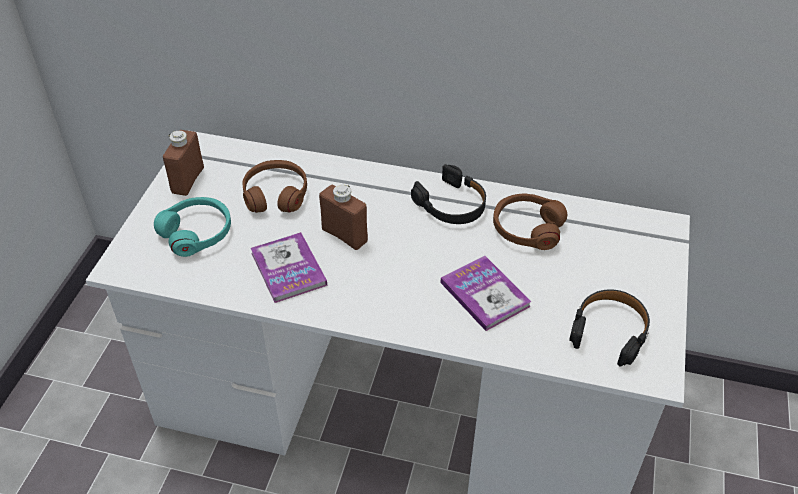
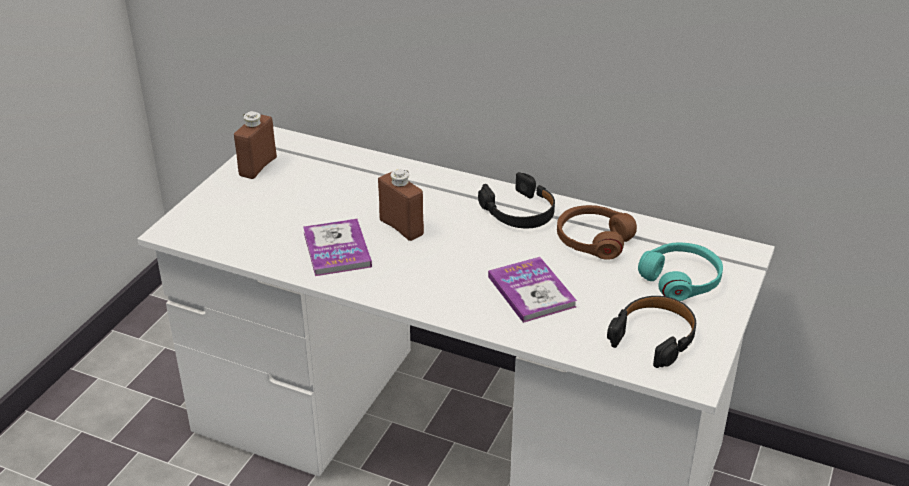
camera: 10 degrees right, 10 degrees down
(197, 233) = (255, 210): turquoise headphones -> turquoise headphones (681, 280)
(276, 194) = (342, 186): brown headphones -> none

